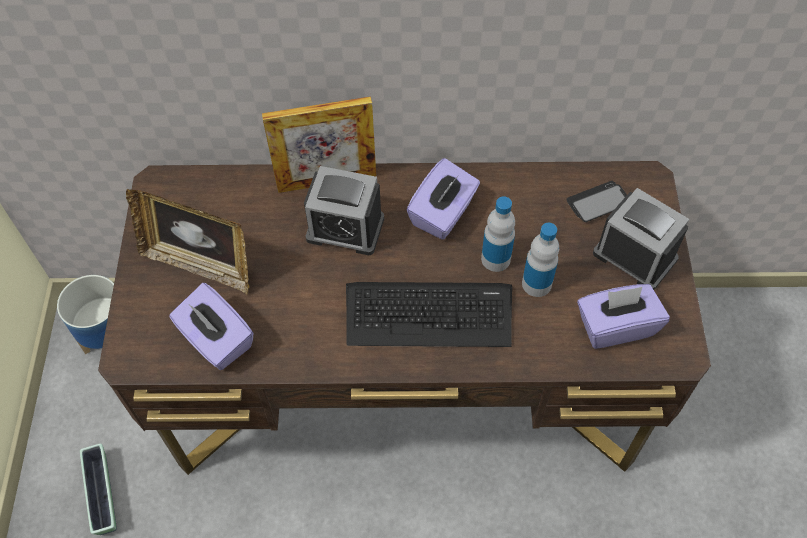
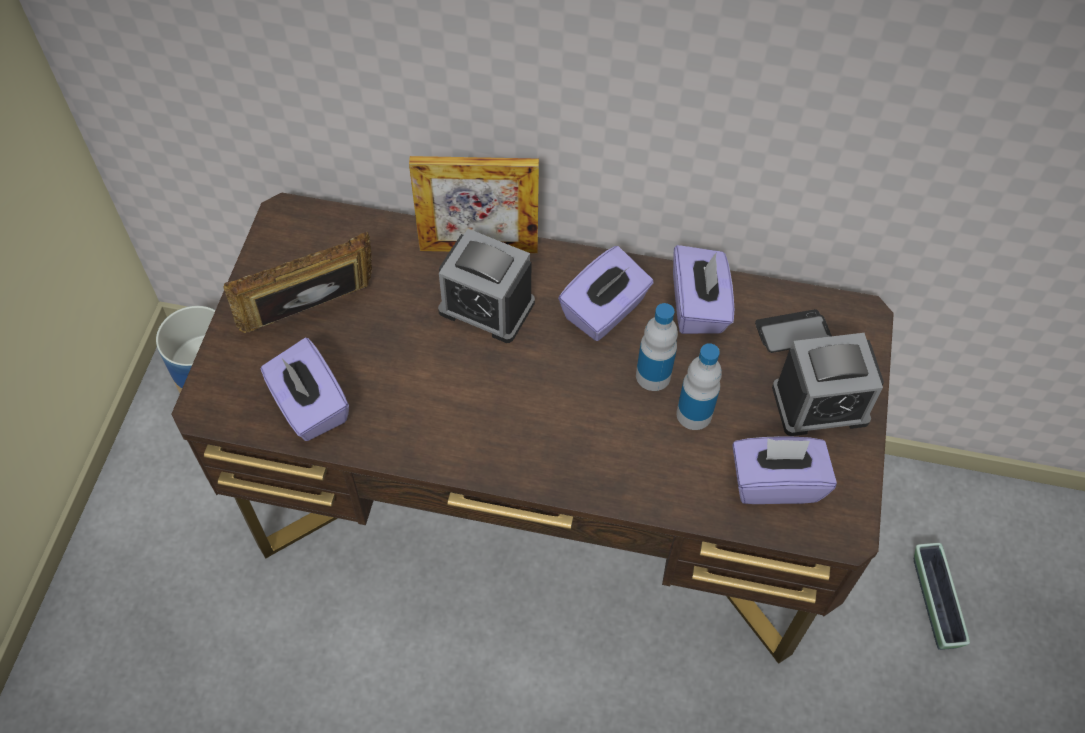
camera: 10 degrees right, 0 degrees up
(103, 494) = (165, 560): planter -> planter (934, 602)
(199, 264) = (311, 316): picture frame -> picture frame turned 120 degrees clockwise
(428, 314) = (558, 425): keyboard -> none
(518, 195) = (699, 306): none -> purple tissue box
(634, 256) = (820, 404): alarm clock -> alarm clock turned 120 degrees clockwise

